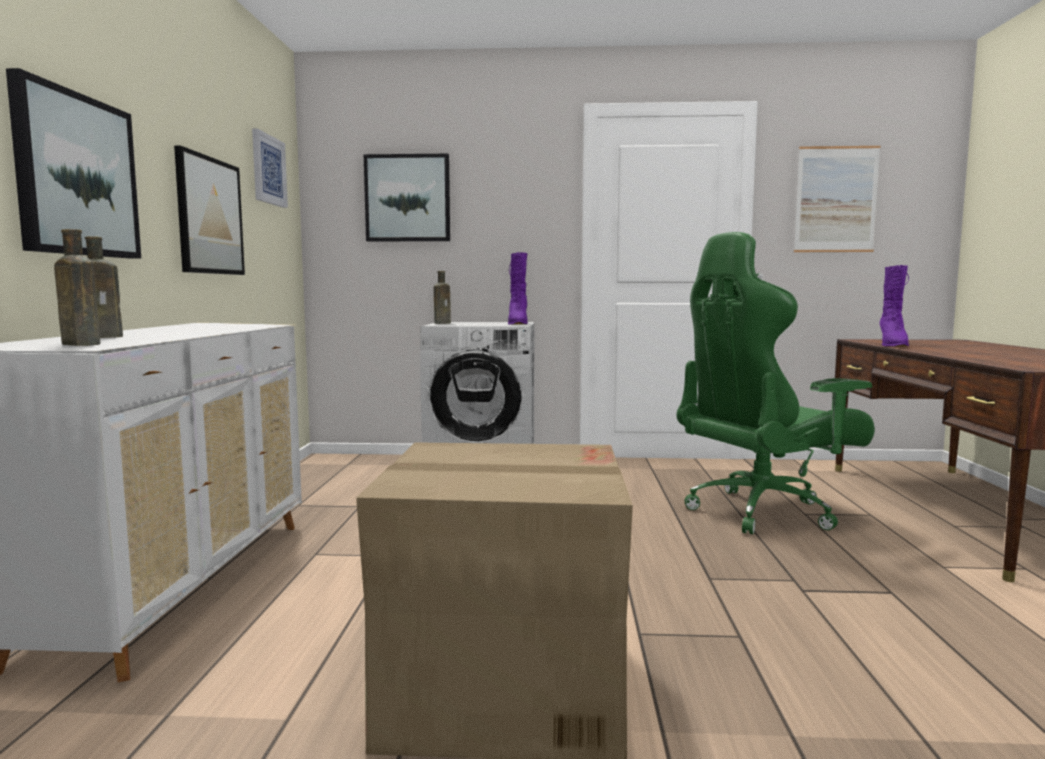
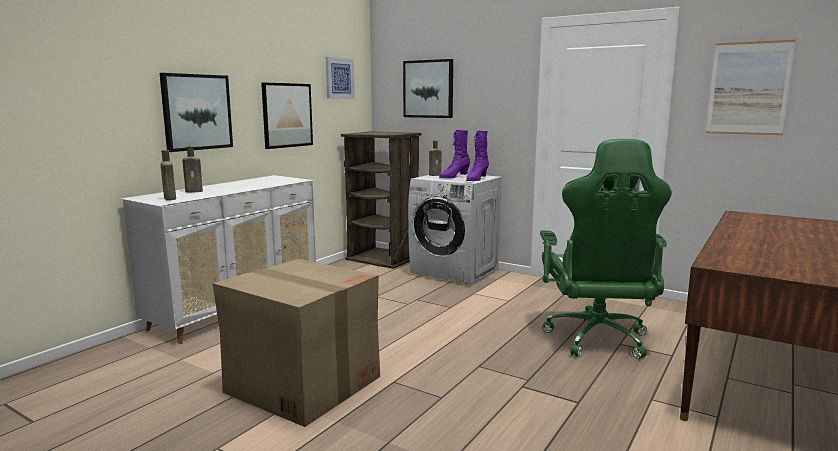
camera: 30 degrees right, 5 degrees up
(348, 465) = (383, 258): none -> brown bookcase
(766, 511) = (594, 336): green office chair -> green office chair turned 90 degrees counterclockwise
(892, 345) = (735, 224): purple boot -> purple boot (454, 177)

